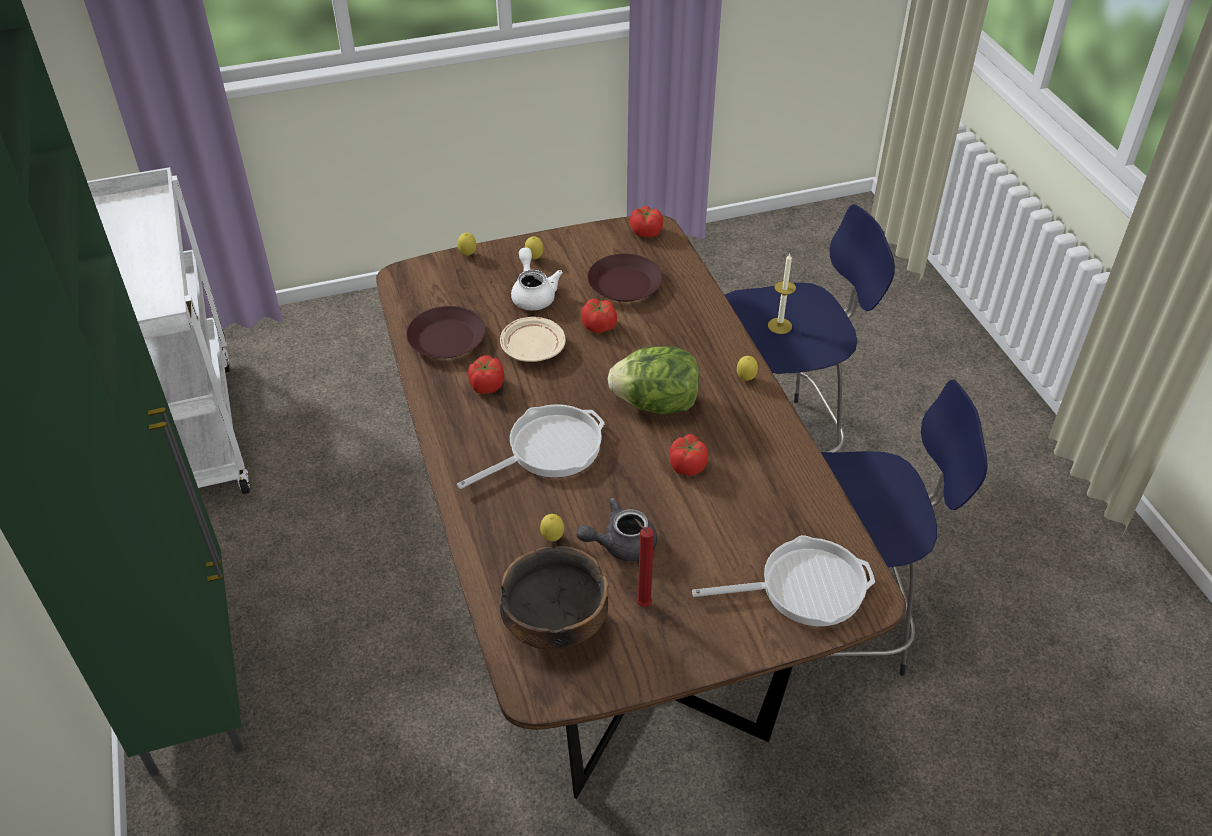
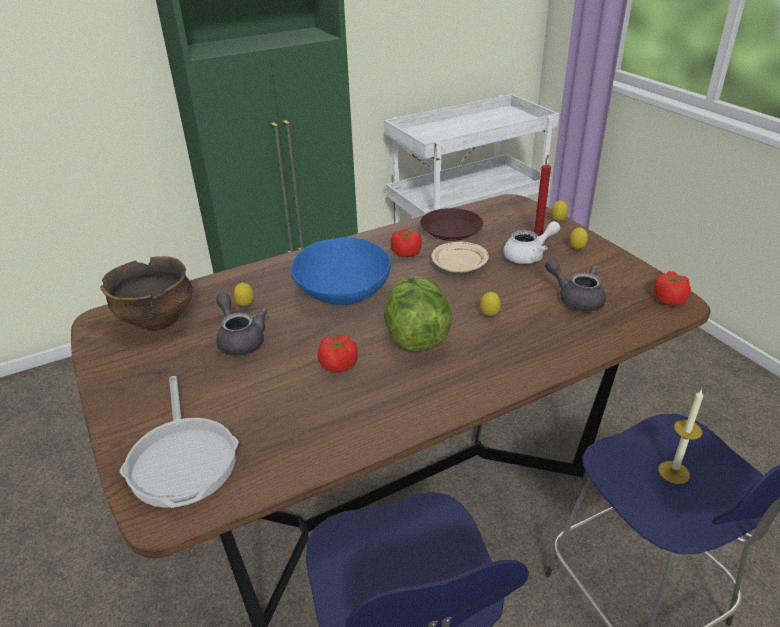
camera: 80 degrees right, 10 degrees down
(548, 449) = (343, 290): frying pan -> blue bowl
(599, 326) = (506, 293): tomato -> none
(624, 285) = (575, 298): brown plate -> grey teapot
(641, 603) = (175, 358): red candle -> red candle (538, 236)
(746, 379) = (476, 391): lemon -> lemon (489, 316)

